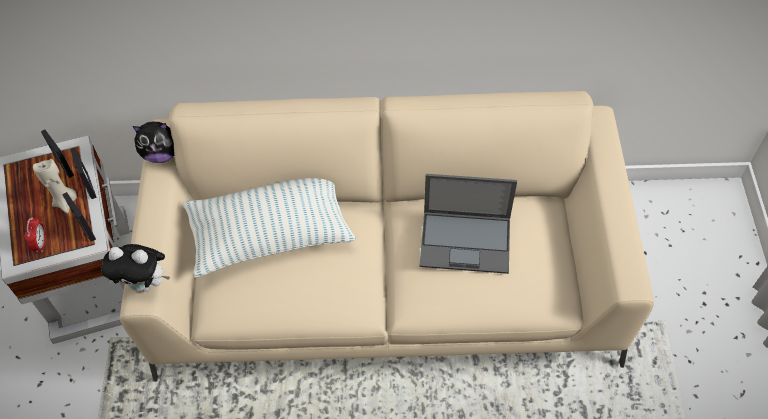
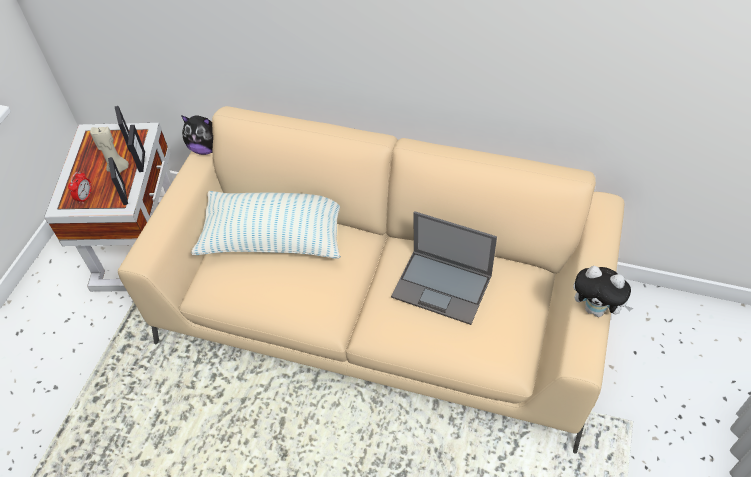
camera: 20 degrees right, 5 degrees down
(145, 283) = (147, 248): plush toy -> plush toy (596, 309)

